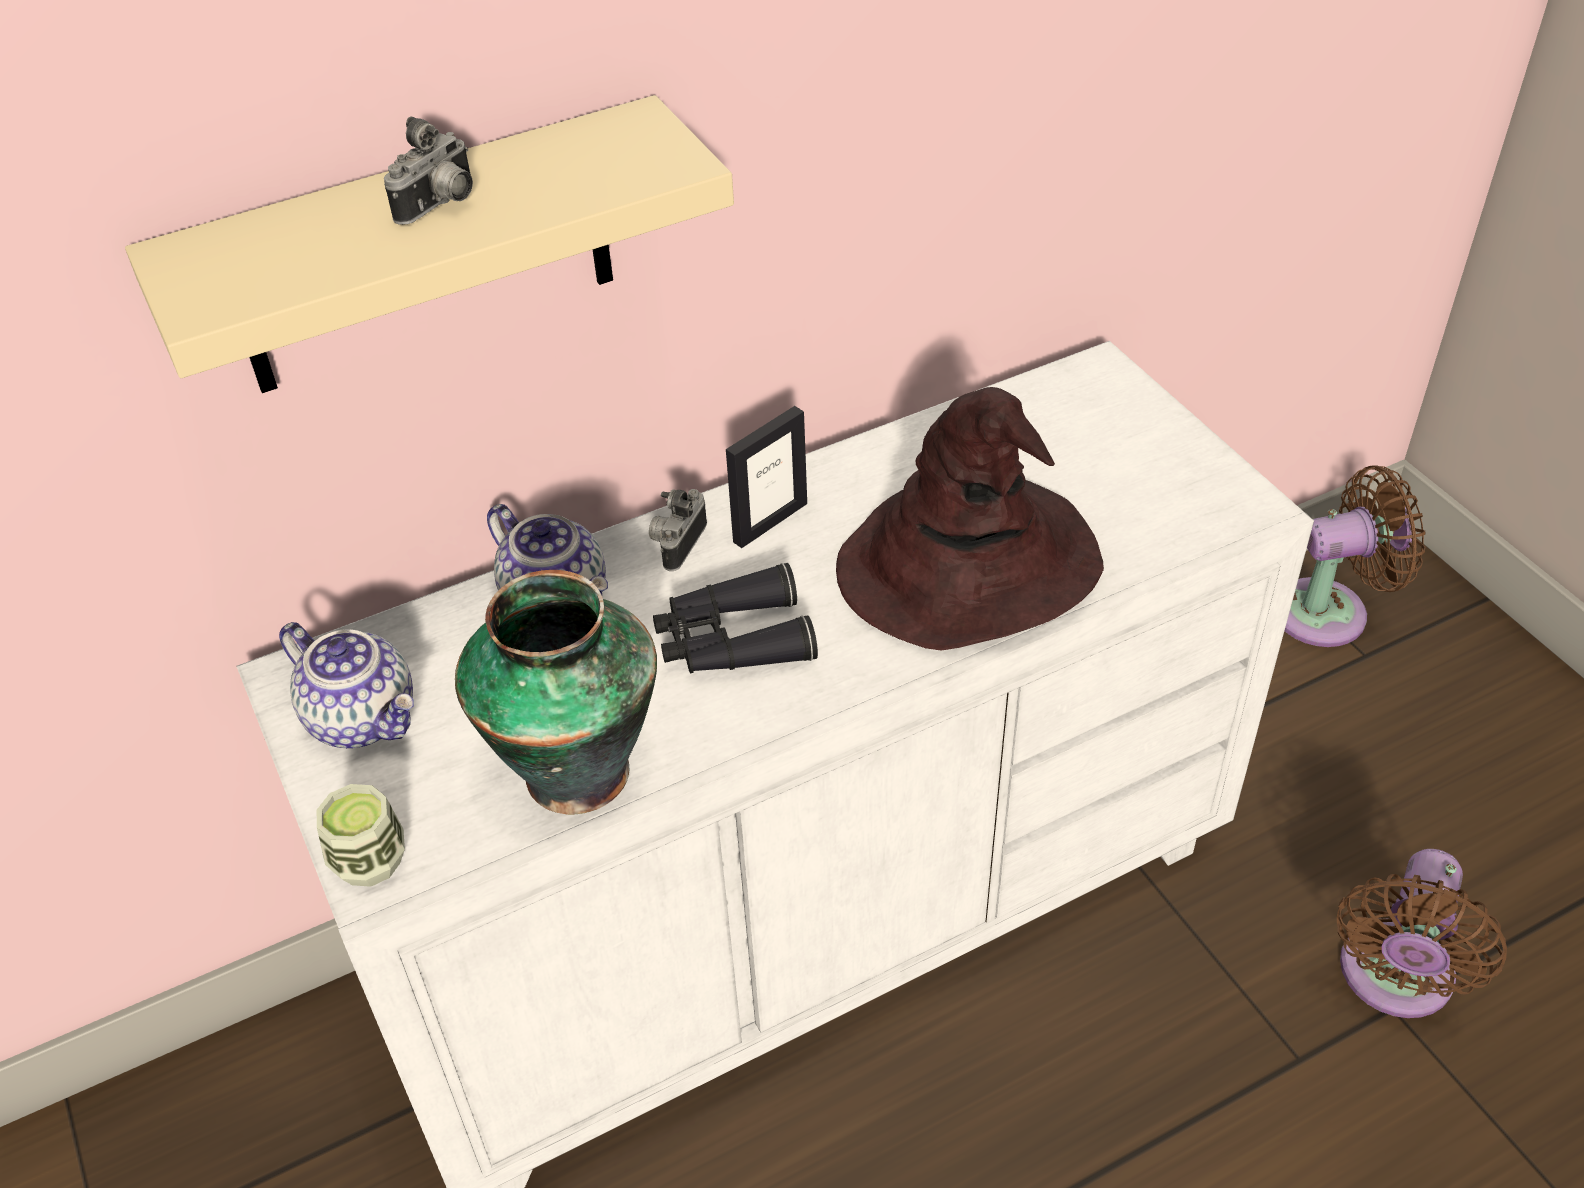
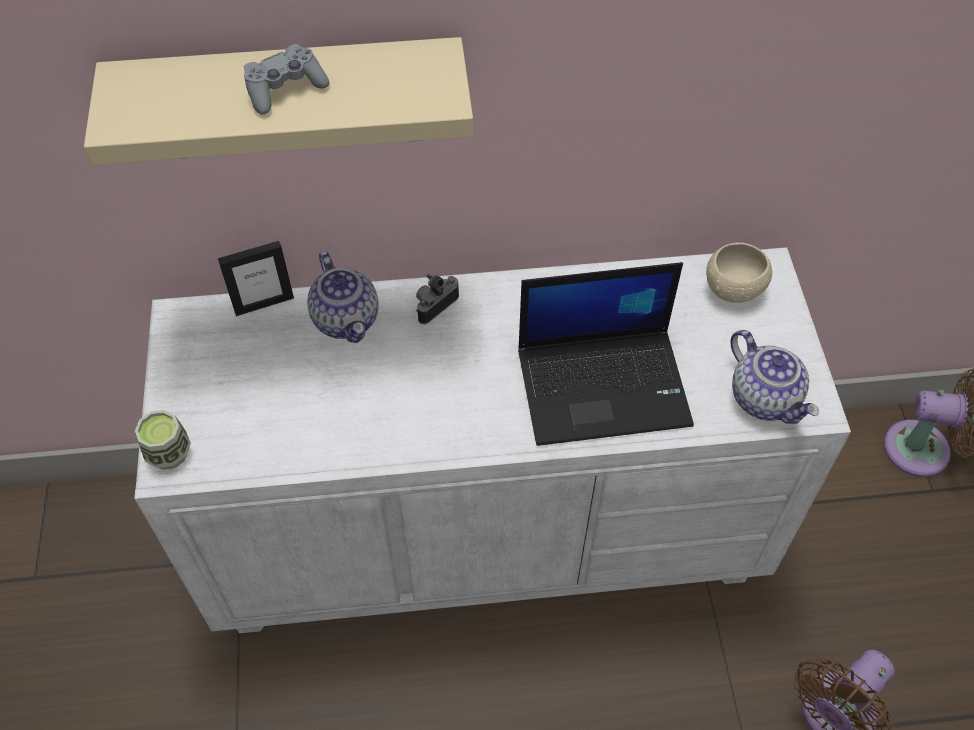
camera: 20 degrees right, 10 degrees up
(364, 717) = (205, 359): teapot -> teapot (765, 398)
(441, 206) = (285, 89): camera -> grey game controller
(577, 768) = (306, 437): vase -> none
(732, 640) = (435, 384): black binoculars -> none
(769, 522) = (497, 309): picture frame -> picture frame (263, 303)
(969, 566) = (605, 385): brown hat -> laptop
(1070, 406) = (733, 289): none -> beige bowl

